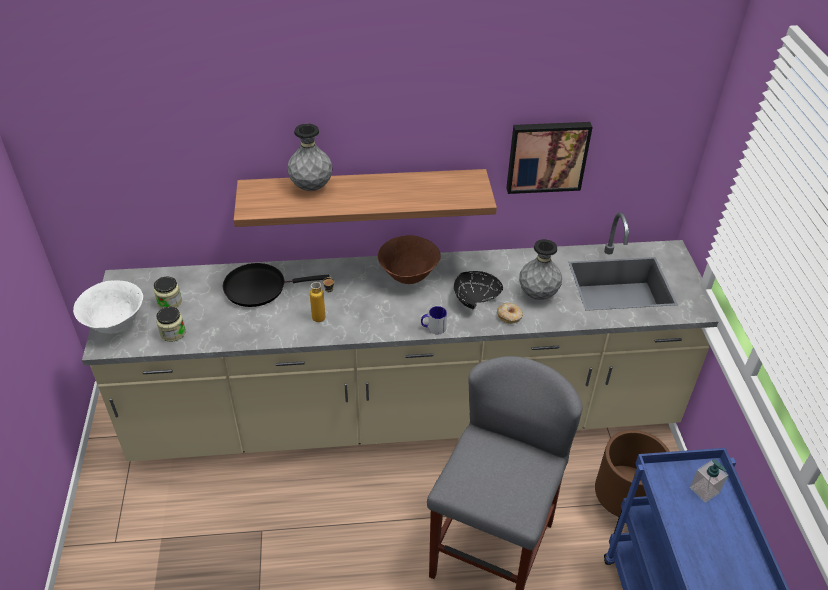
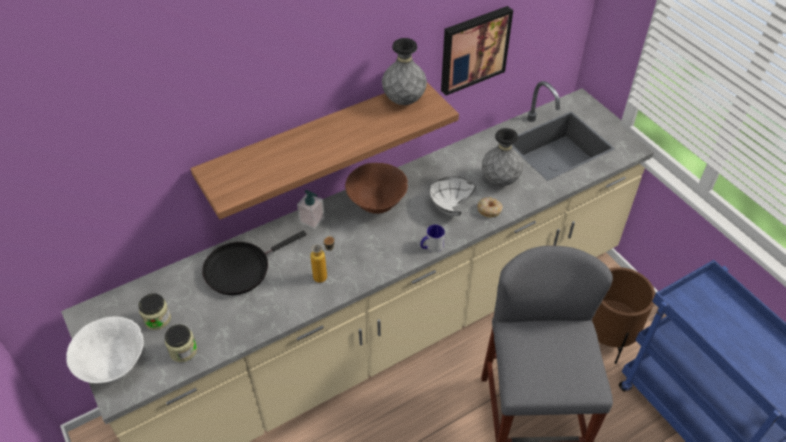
camera: 25 degrees left, 5 degrees up
(311, 187) = (273, 151): grey vase -> grey vase (404, 101)
(472, 299) = (448, 206): black bowl -> white bowl
(704, 490) = (716, 302): soap dispenser -> soap dispenser (312, 220)

